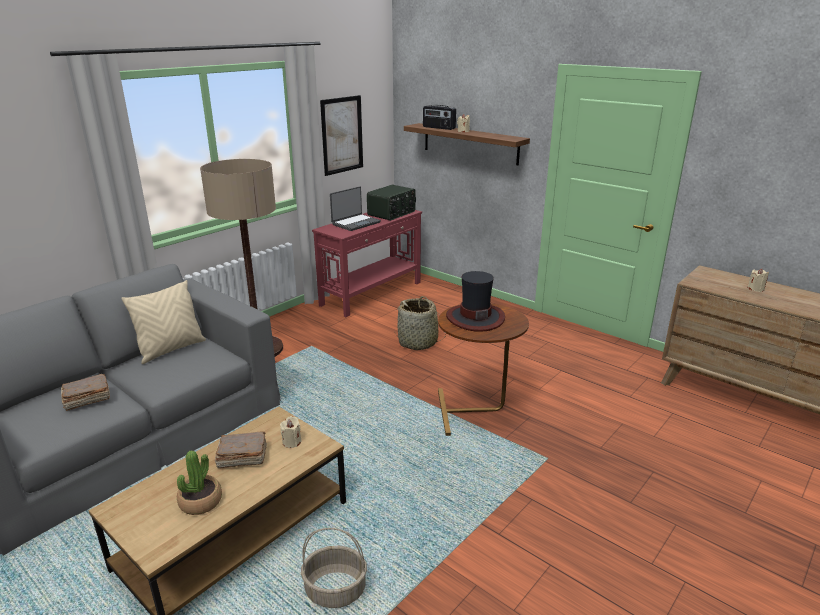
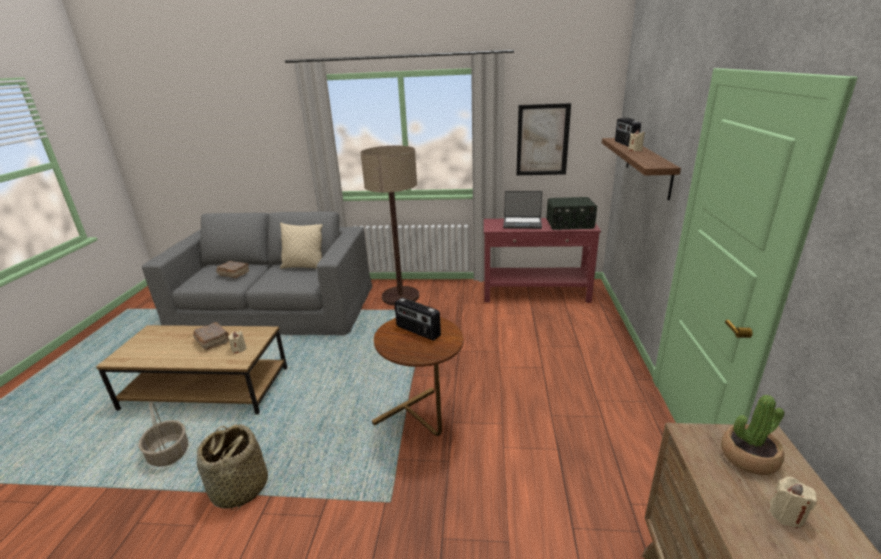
camera: 55 degrees right, 0 degrees up
(200, 501) = (163, 350): potted plant -> potted plant (748, 457)
(418, 342) = (493, 347): basket -> basket (239, 488)
(475, 318) = (417, 331): hat -> radio

